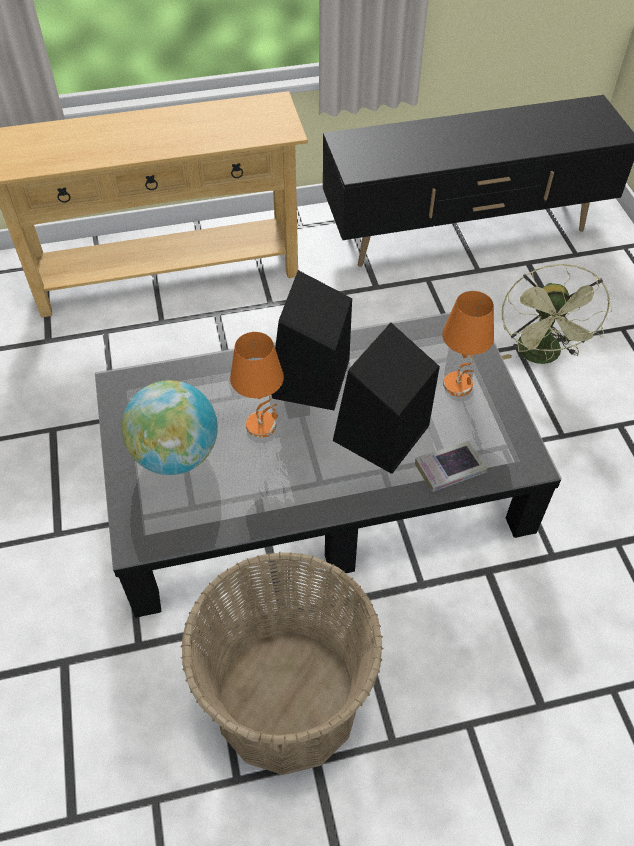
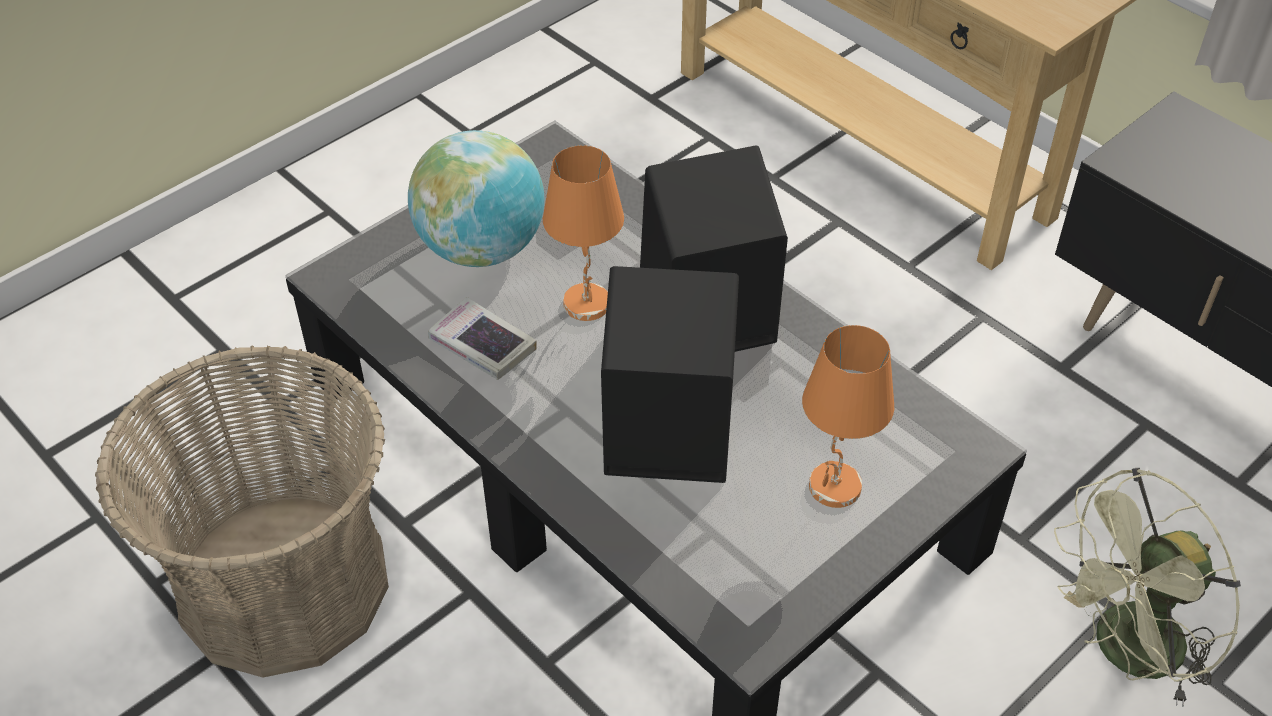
camera: 60 degrees right, 5 degrees down
(450, 469) = (662, 539): book -> book (482, 345)

